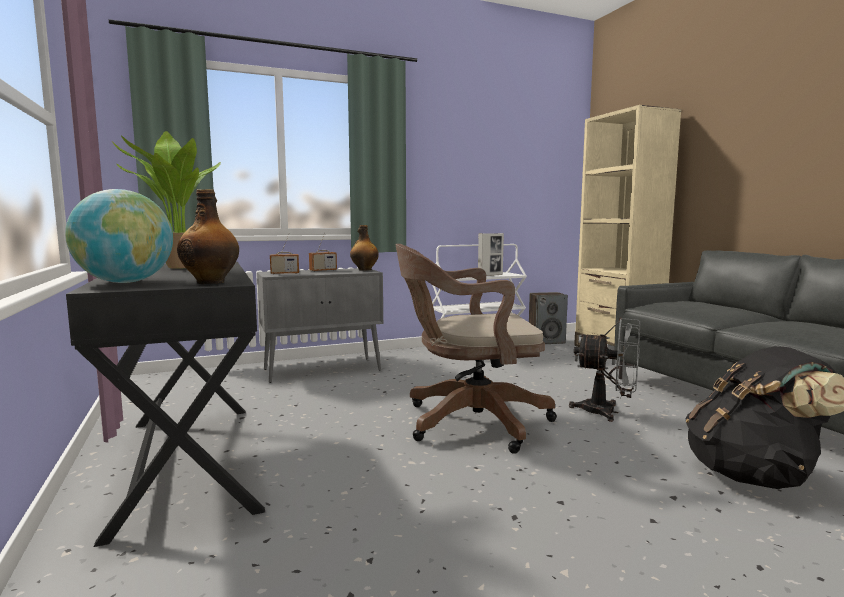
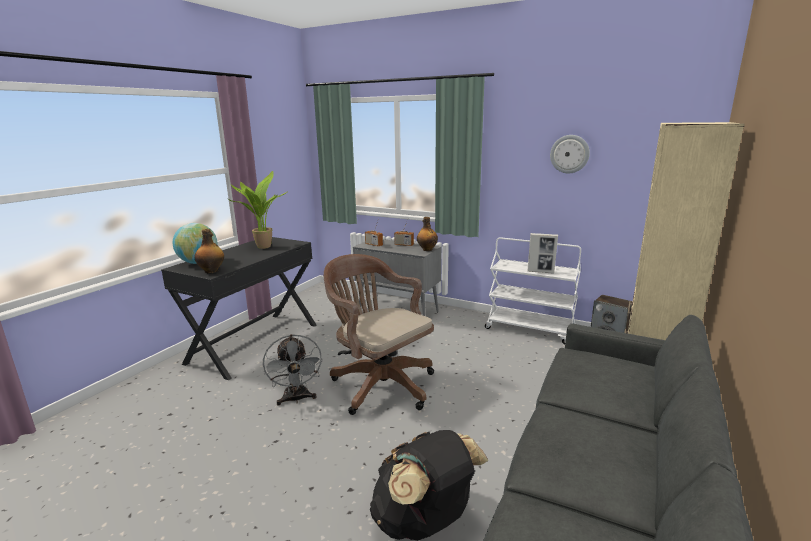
camera: 50 degrees right, 10 degrees up
(485, 155) = (569, 154): none -> wall clock
(607, 412) = (470, 425): grey fan -> grey fan (296, 399)

